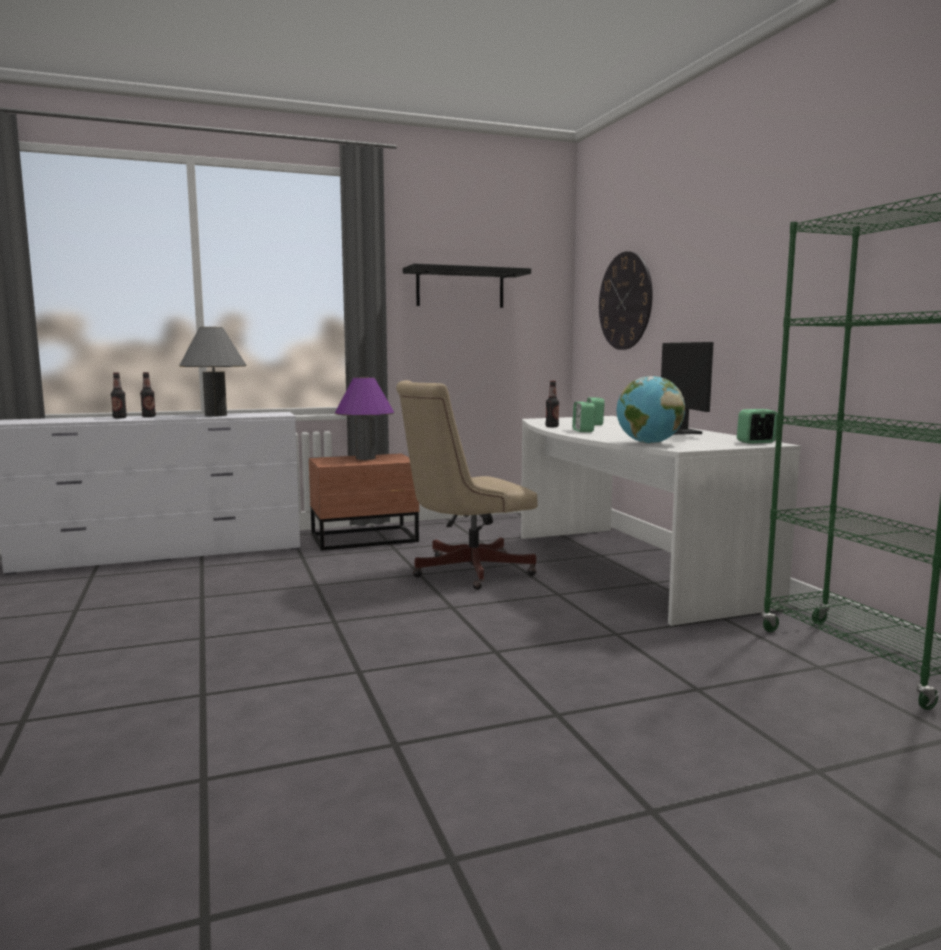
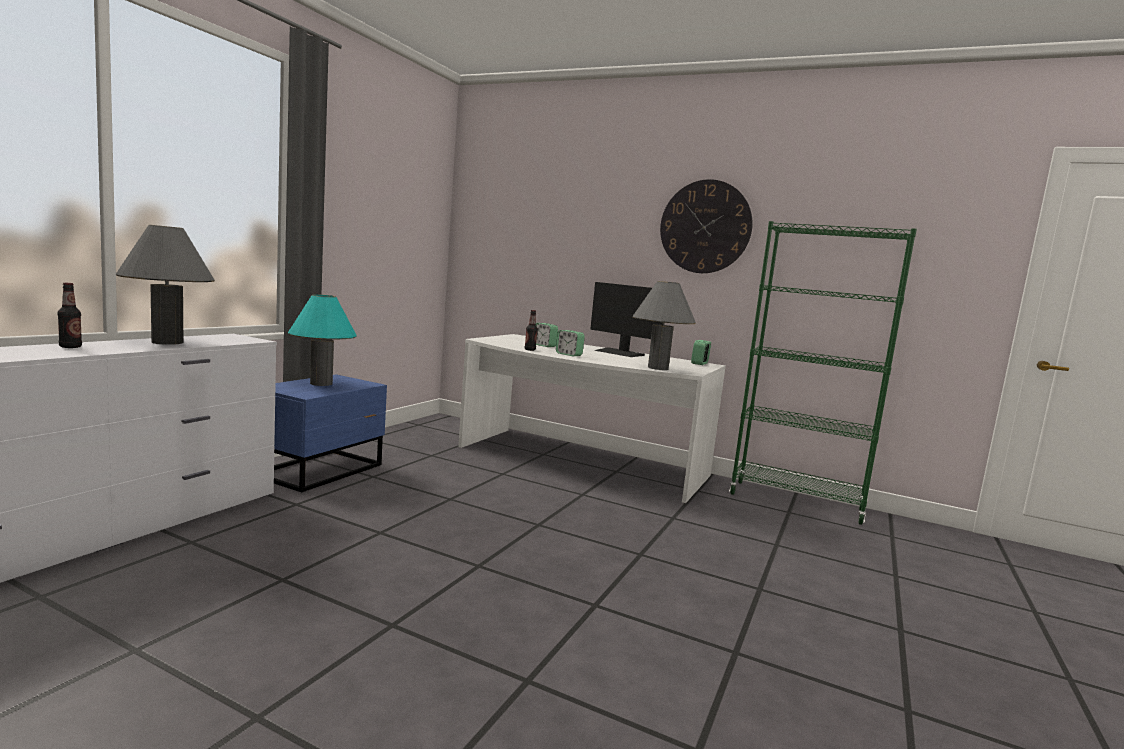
camera: 45 degrees left, 0 degrees up
(119, 418) = (28, 350): bottle -> none
(365, 458) = (321, 383): purple table lamp -> turquoise table lamp
(366, 539) = (322, 470): brown nightstand -> blue nightstand
(460, 288) = (375, 205): black shelf -> none
(464, 571) = (480, 488): beige office chair -> none
(625, 301) = (527, 238): wall clock -> wall clock (705, 227)
(648, 443) = (658, 368): globe -> grey table lamp

